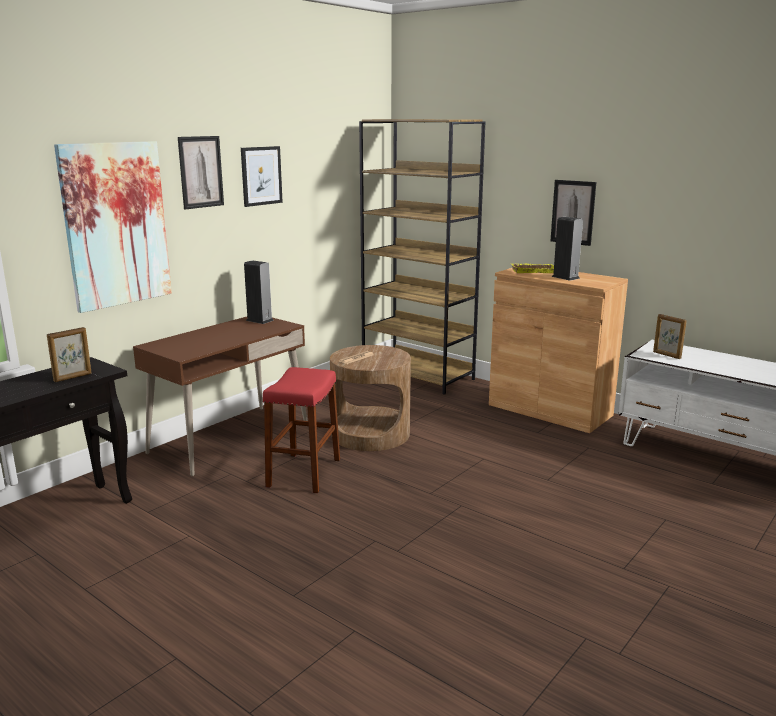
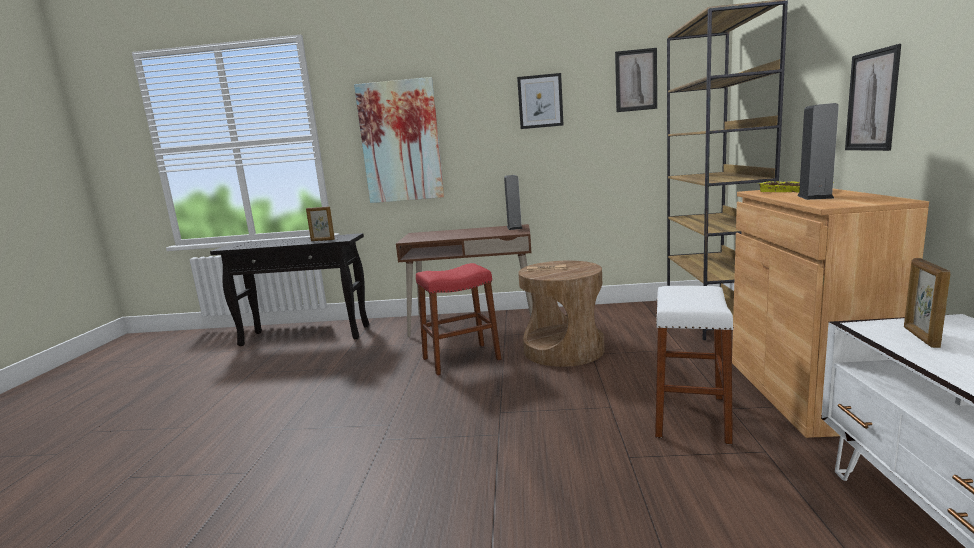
camera: 55 degrees right, 5 degrees down
(201, 172) = (475, 100): picture -> picture (636, 80)
(530, 445) = (690, 416): none -> white stool

